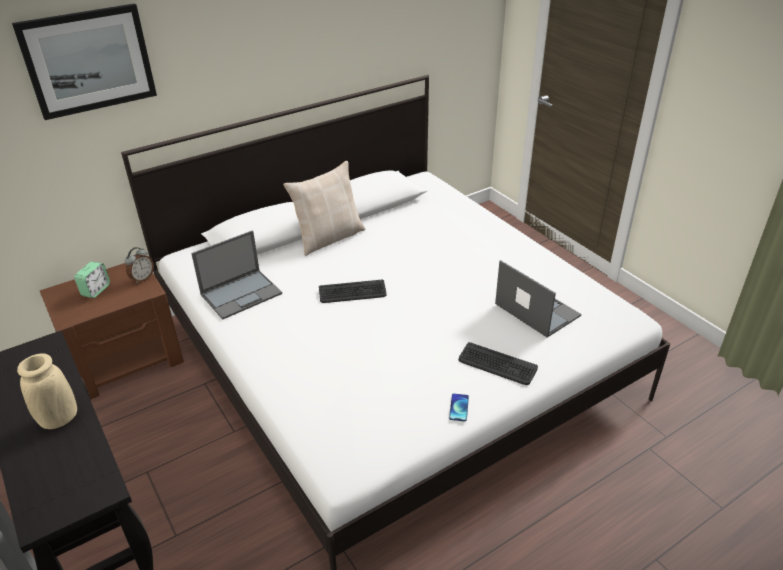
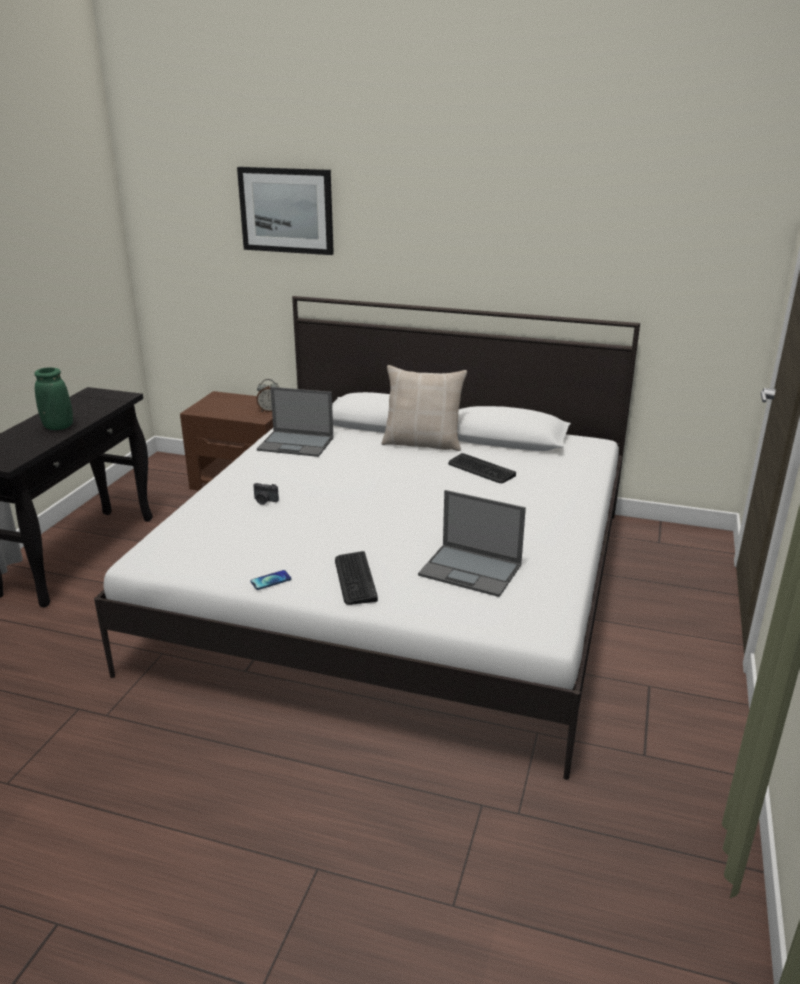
camera: 50 degrees right, 10 degrees down
(59, 419) = (58, 427): beige vase -> green vase
(96, 290) = (236, 404): alarm clock -> none
(325, 355) = (264, 501): none -> camera
(352, 292) = (361, 480): keyboard -> keyboard (481, 469)
(536, 309) = (471, 570): laptop -> laptop turned 105 degrees clockwise

